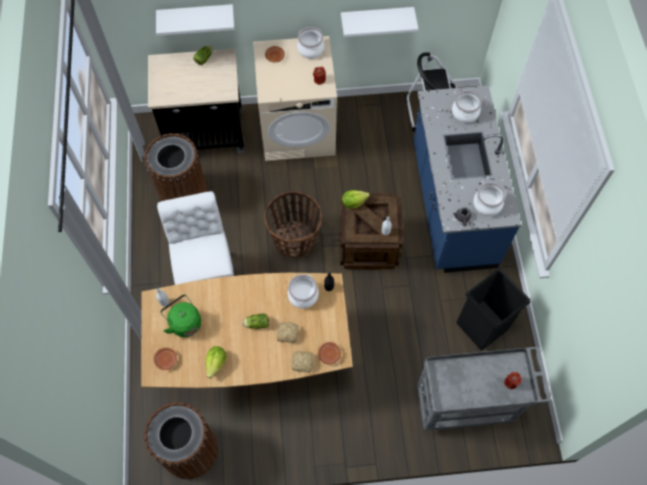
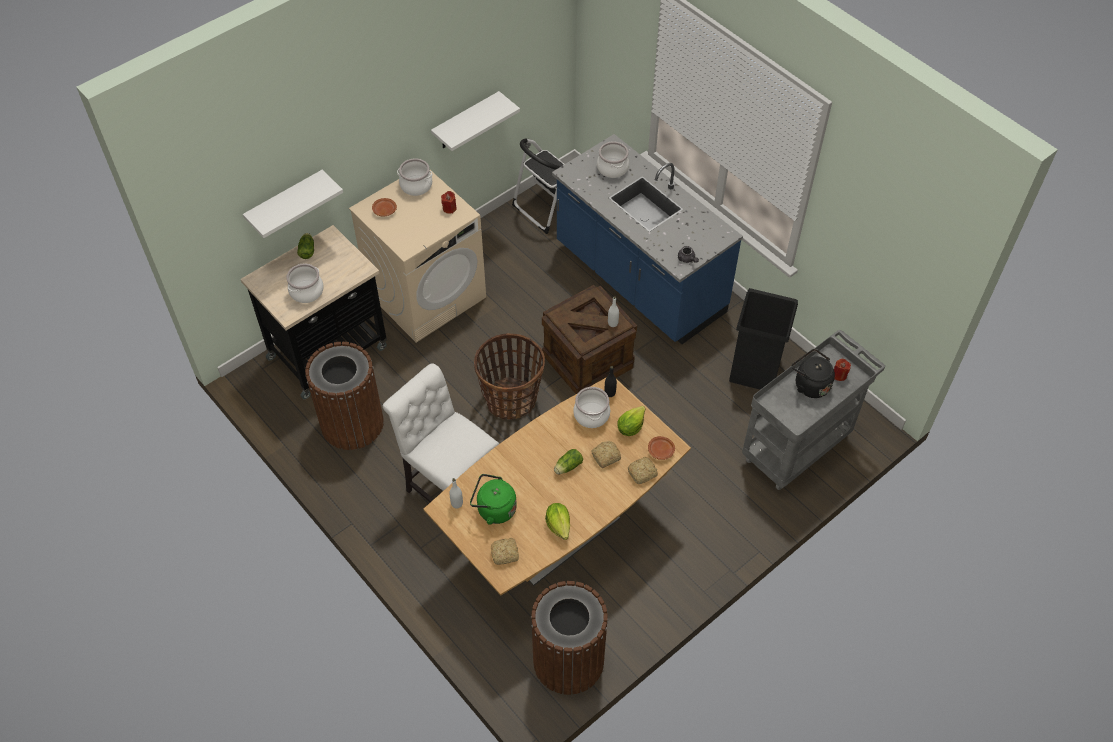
camera: 35 degrees left, 10 degrees down
(166, 360) = (505, 554): brown plate -> bread
(353, 202) = (559, 314): lettuce -> lettuce (630, 427)
(481, 375) = (809, 384): none -> black kettle
(487, 204) = (698, 235): cooking pot -> cooking pot (306, 291)

